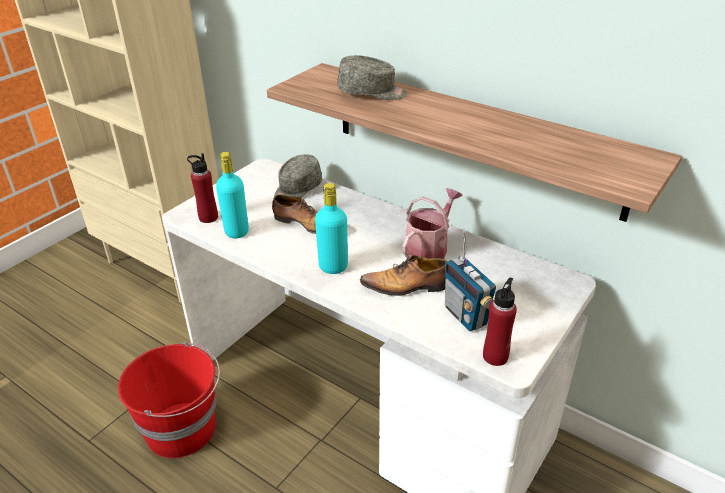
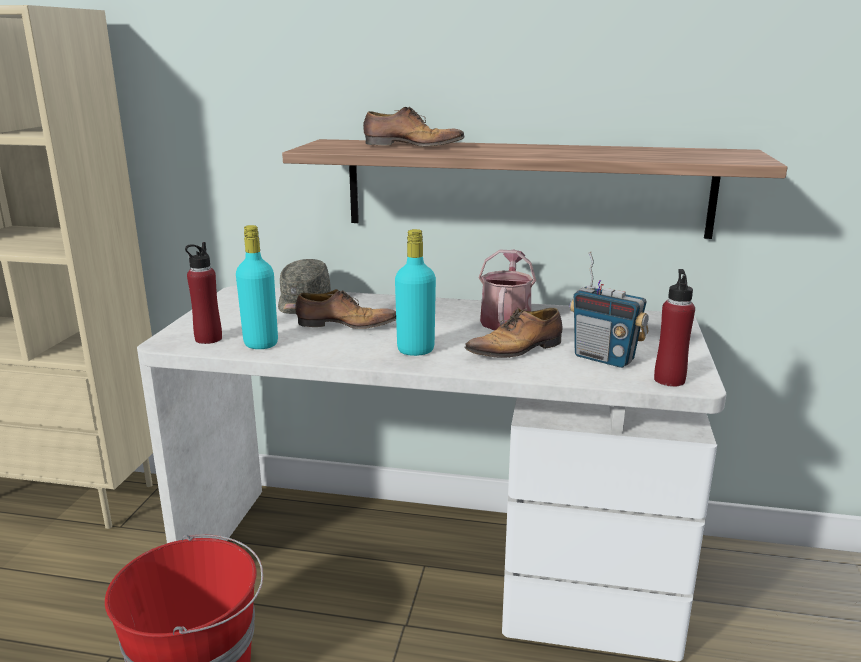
camera: 25 degrees left, 15 degrees down
(372, 93) = (411, 146): grey cap -> shoe

